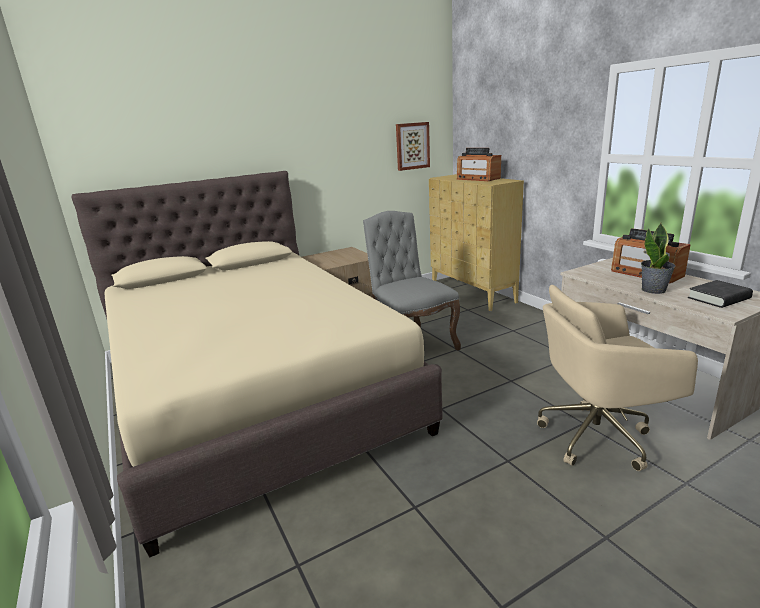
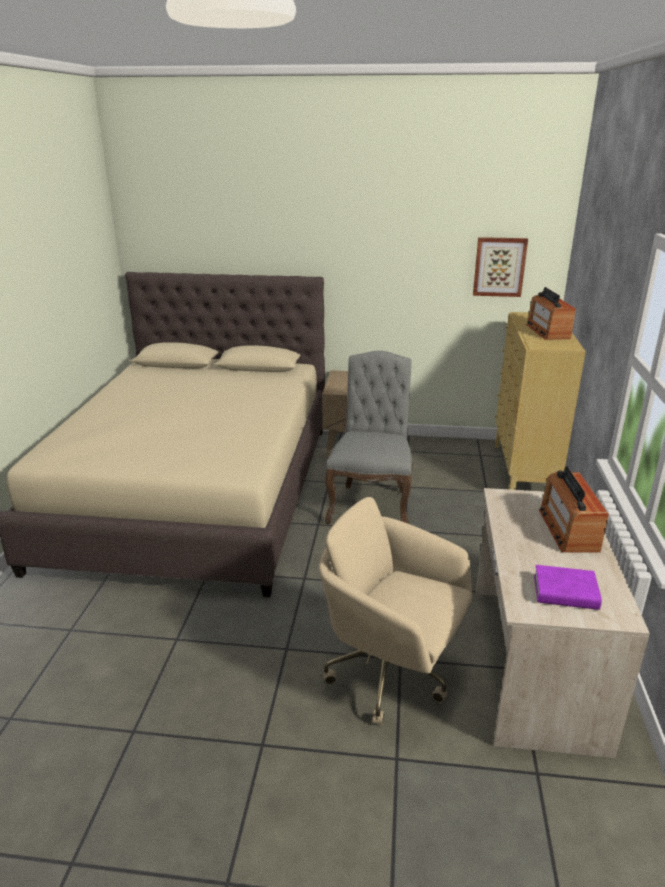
camera: 35 degrees right, 5 degrees up
(654, 290) = (523, 550): potted plant -> none
(719, 298) = (565, 592): black book -> purple book

